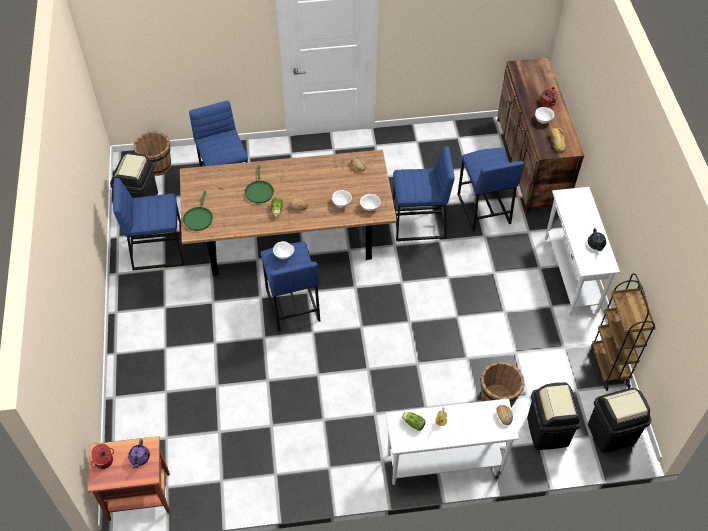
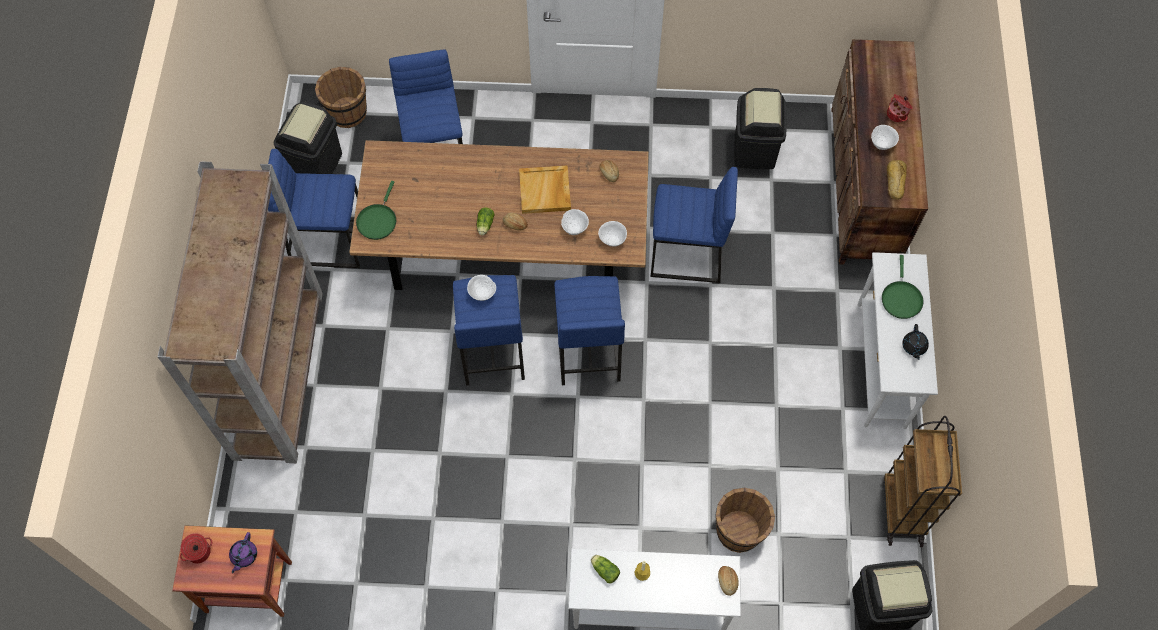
camera: 10 degrees right, 10 degrees up
(136, 344) = (279, 374): none -> brown bookcase
(259, 191) = (466, 192): green frying pan -> green frying pan (901, 298)
(315, 183) = (545, 191): none -> beige tray
(483, 209) = (782, 246): blue stool -> blue stool (588, 350)
(548, 431) = (796, 589): black trash can -> black trash can (755, 150)

